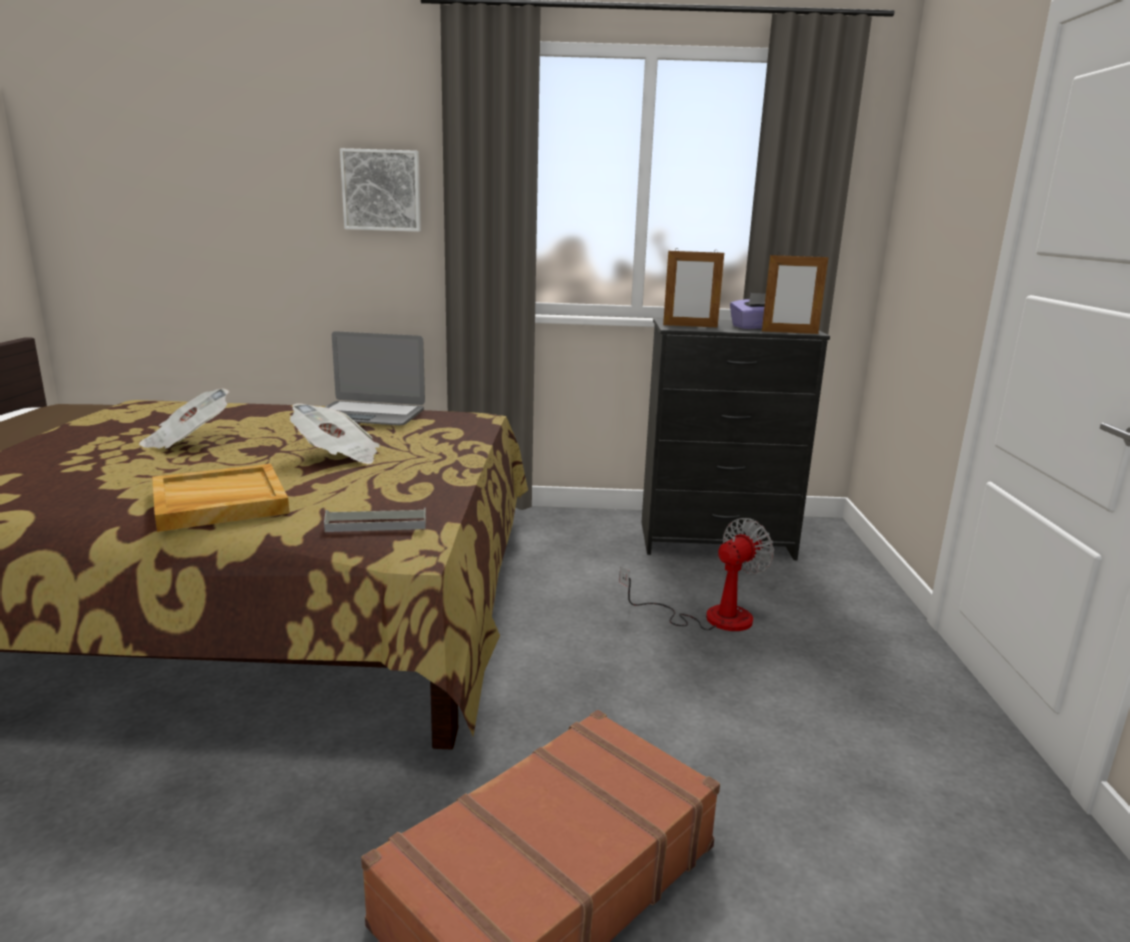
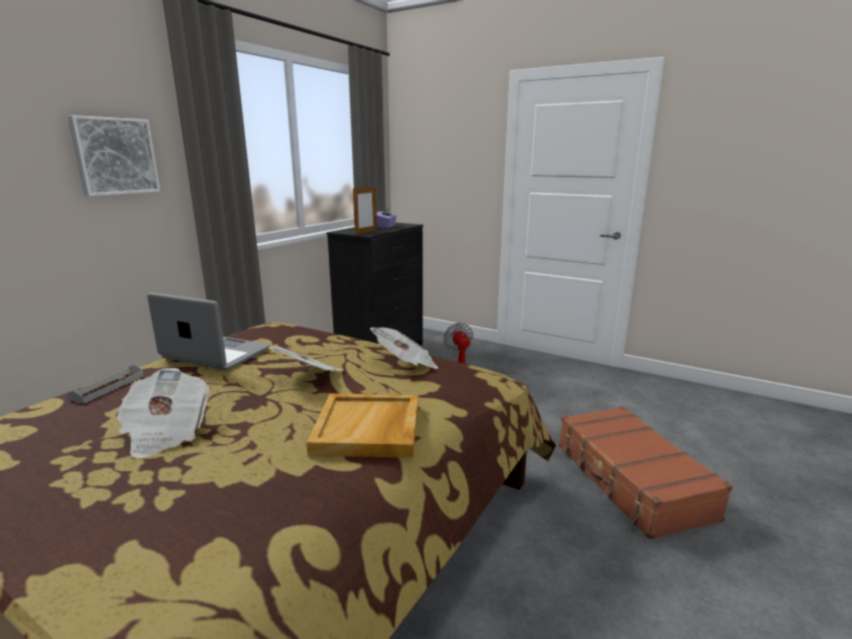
camera: 60 degrees left, 0 degrees up
(368, 415) = (215, 354): laptop -> laptop turned 105 degrees counterclockwise
(376, 524) = (461, 383): grey tray -> grey tray (108, 387)
(416, 487) = (405, 364): none -> newspaper
(789, 332) = (408, 226): picture frame -> none

